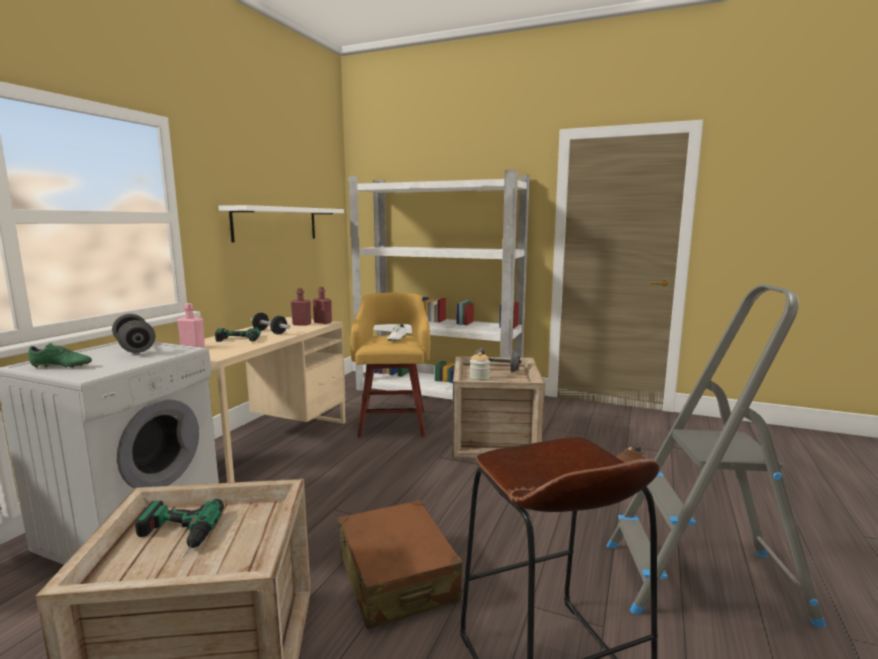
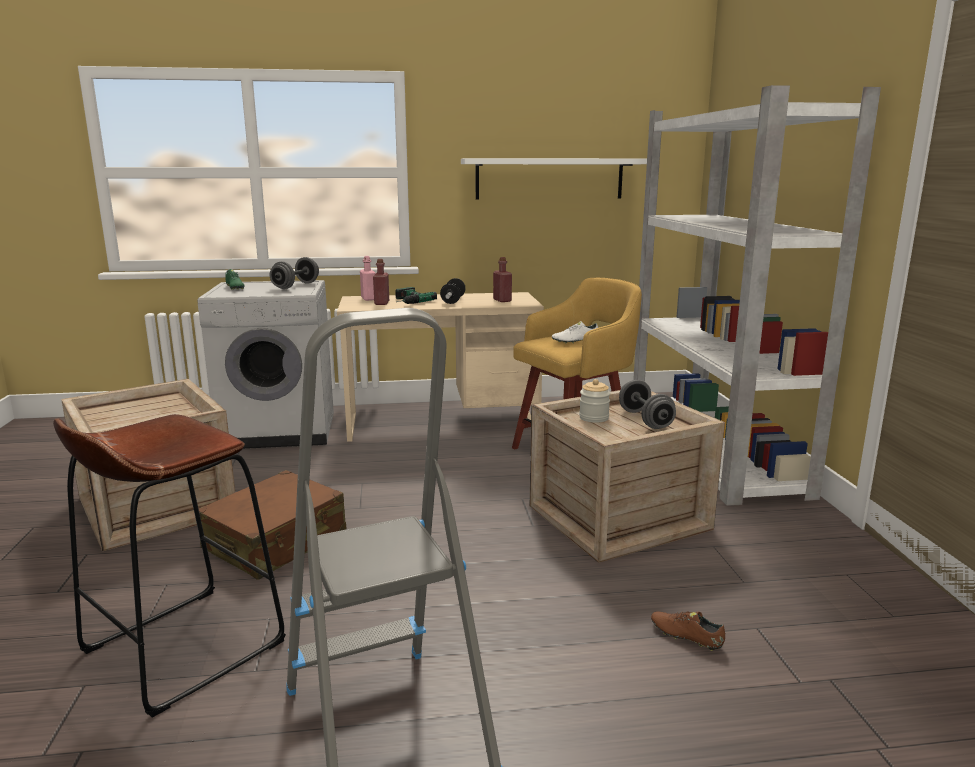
camera: 60 degrees right, 5 degrees up
(173, 538) = (142, 409): power drill -> none
(323, 322) = (524, 303): red bottle -> red bottle (382, 303)

